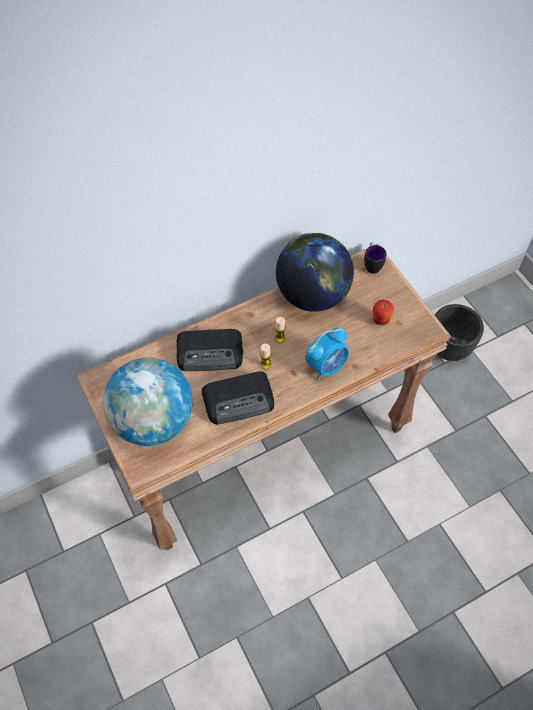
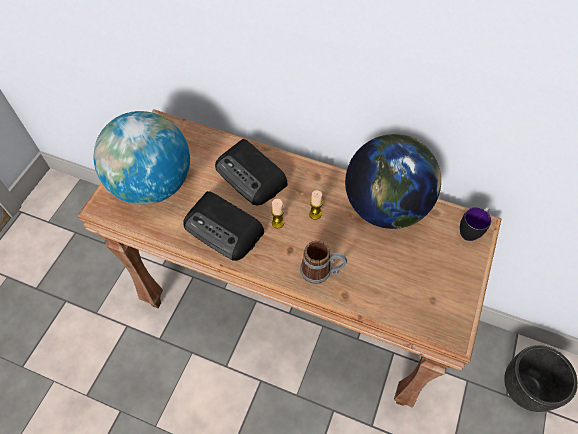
camera: 50 degrees right, 0 degrees up
(326, 366) = (322, 271): alarm clock -> mug
(380, 320) = (418, 282): apple -> none

